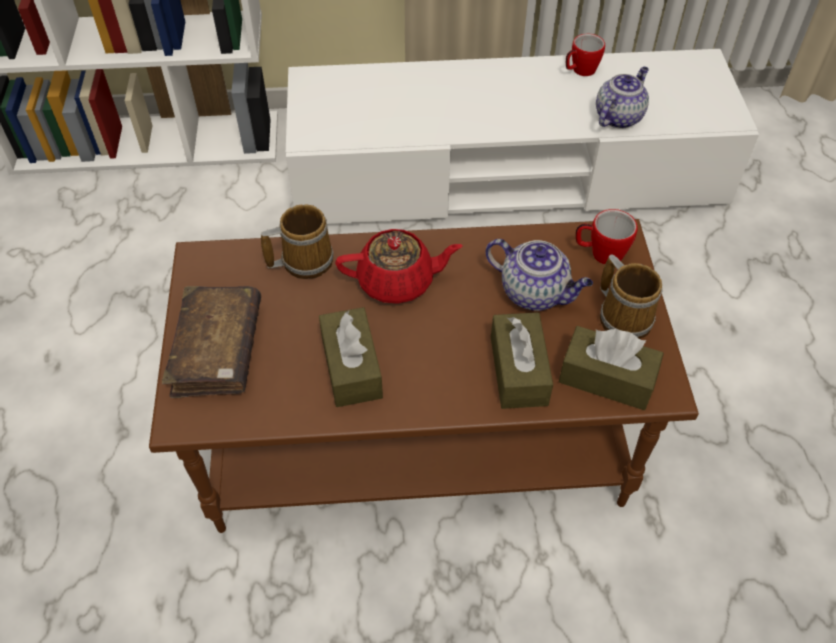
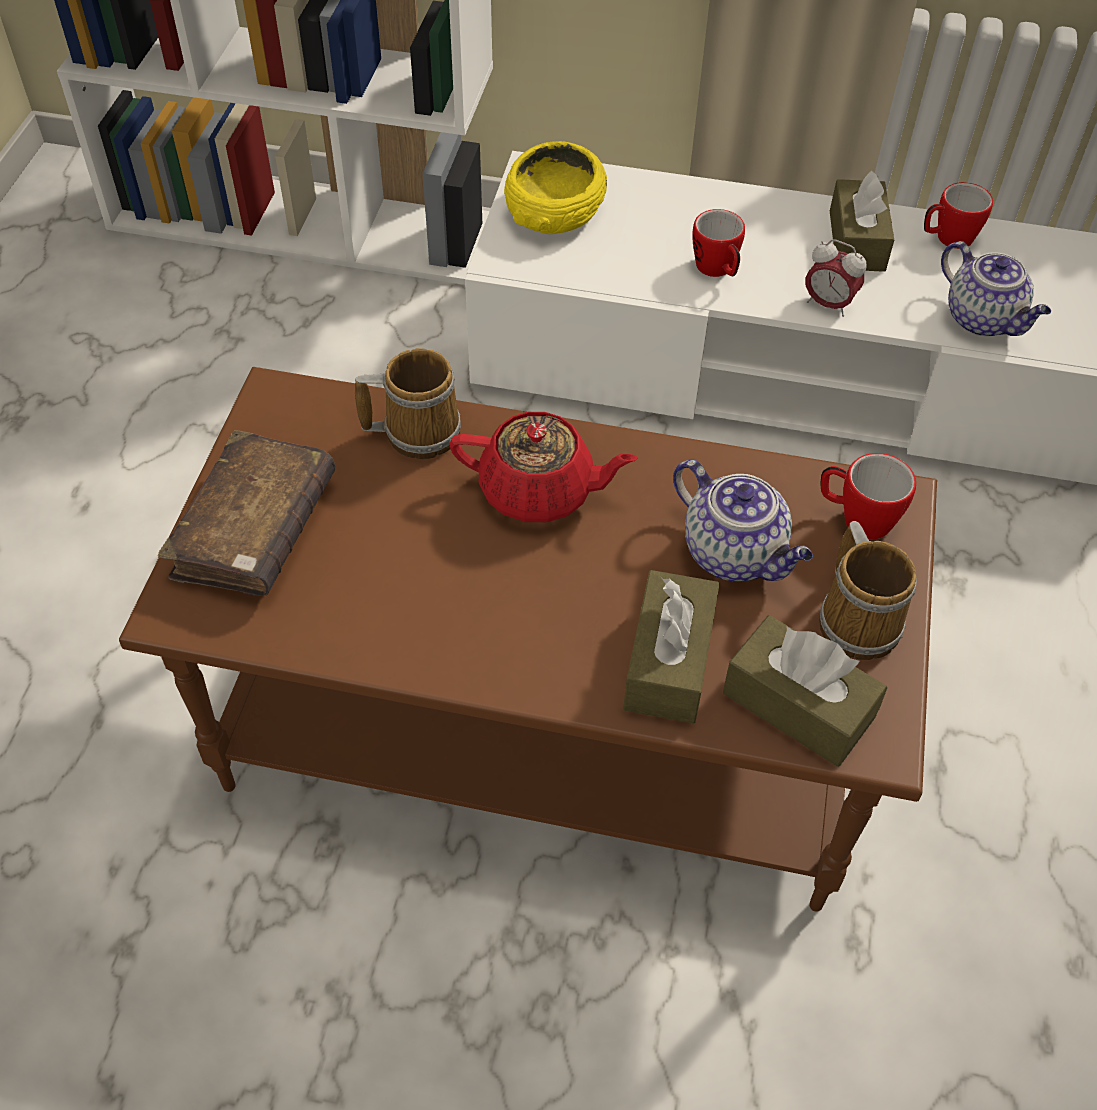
camera: 15 degrees right, 0 degrees up
(330, 100) = (555, 210): none -> yellow bowl
(351, 367) = (430, 597): brown tissue box -> brown tissue box (856, 241)
(447, 118) = (717, 270): none -> mug
(522, 126) = (828, 304): none -> alarm clock
(618, 116) = (983, 320): teapot -> teapot turned 90 degrees clockwise

